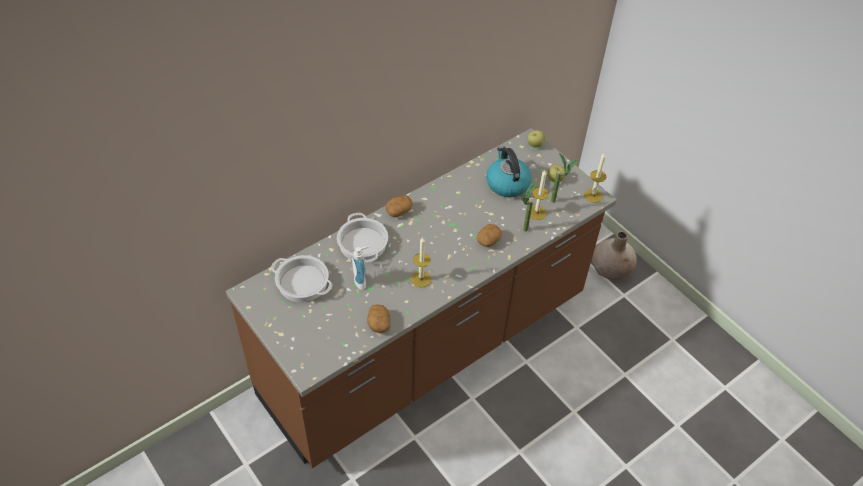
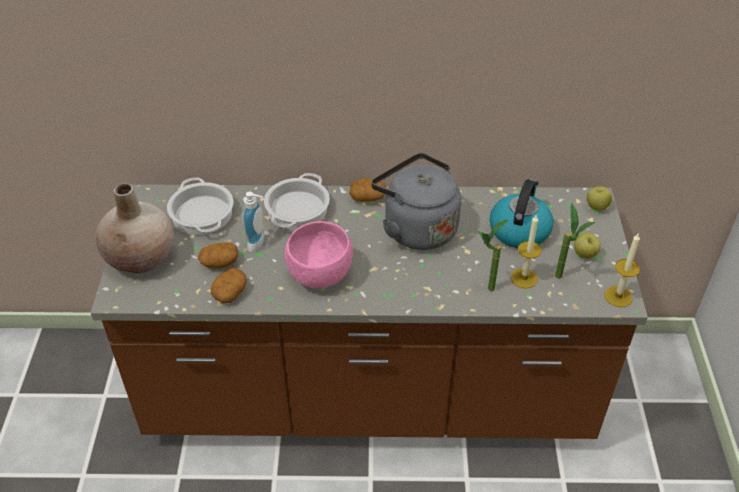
camera: 40 degrees right, 5 degrees down
(421, 279) = (319, 274): candle -> pink bowl
(448, 215) = (416, 228): none -> grey kettle
(488, 241) = (434, 277): potato -> potato (219, 263)
(611, 269) = (668, 441): beige vase -> beige vase (141, 257)

